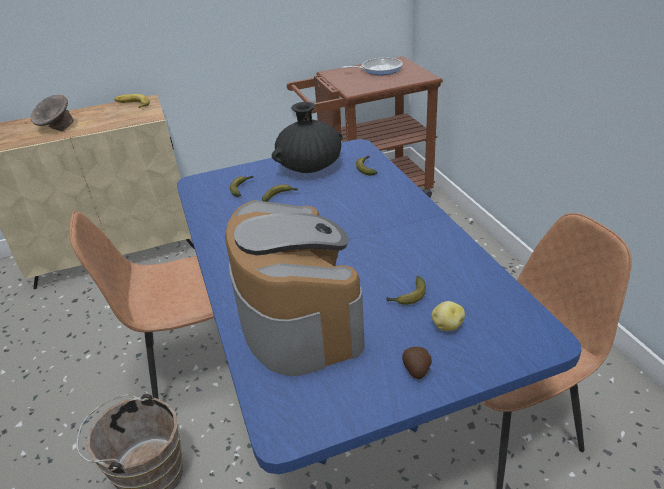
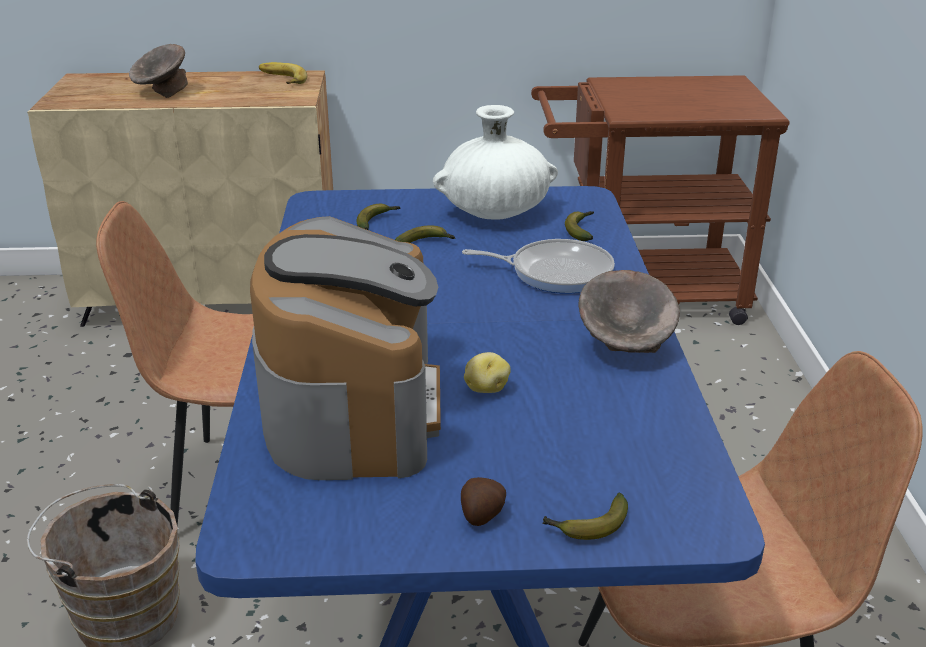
camera: 15 degrees right, 5 degrees down
(310, 168) = (495, 213): black vase -> white vase
(379, 69) = (691, 89): frying pan -> frying pan (555, 272)
(408, 297) = (531, 418): banana -> banana (587, 526)
(435, 239) = (626, 349): none -> grey bowl
(447, 325) = (565, 469): potato -> potato (485, 388)

